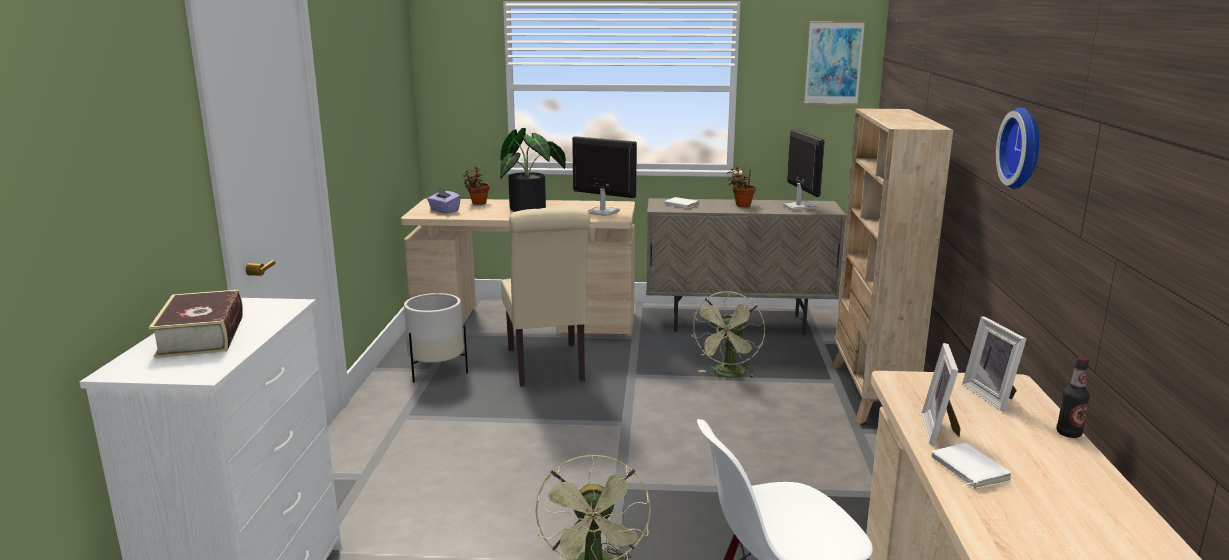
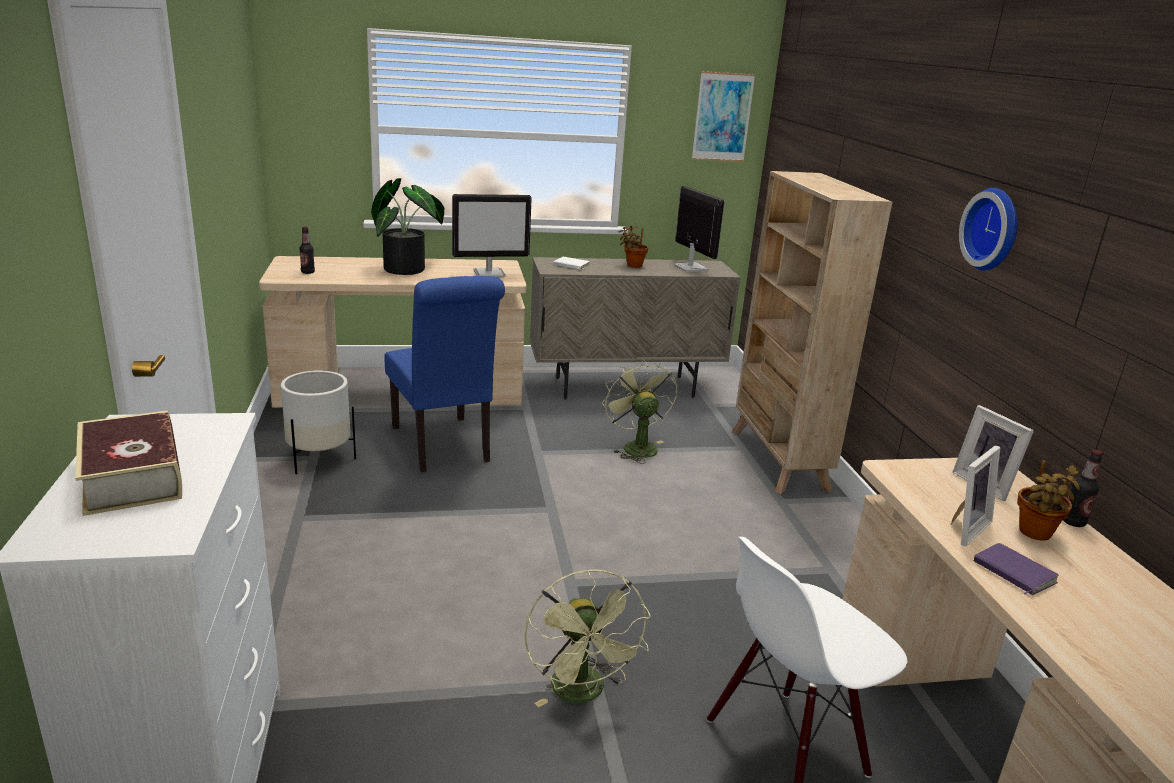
camera: 15 degrees left, 5 degrees up
(444, 210) = (308, 272): purple tissue box -> bottle
(477, 203) = (343, 263): potted plant -> potted plant (1034, 534)
(547, 367) = (443, 447): beige chair -> blue chair
(602, 212) = (489, 273): monitor -> monitor turned 150 degrees clockwise
(728, 375) = (636, 446): green fan -> green fan turned 150 degrees clockwise
(941, 430) = (963, 528): picture frame -> picture frame turned 135 degrees counterclockwise
(967, 470) = (1012, 573): white book -> purple book

